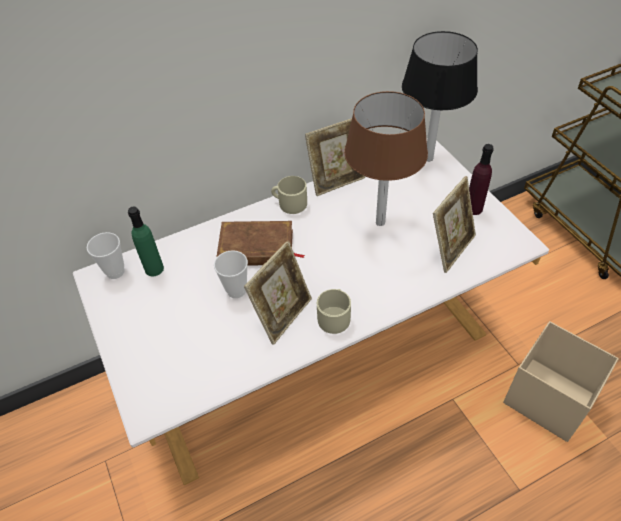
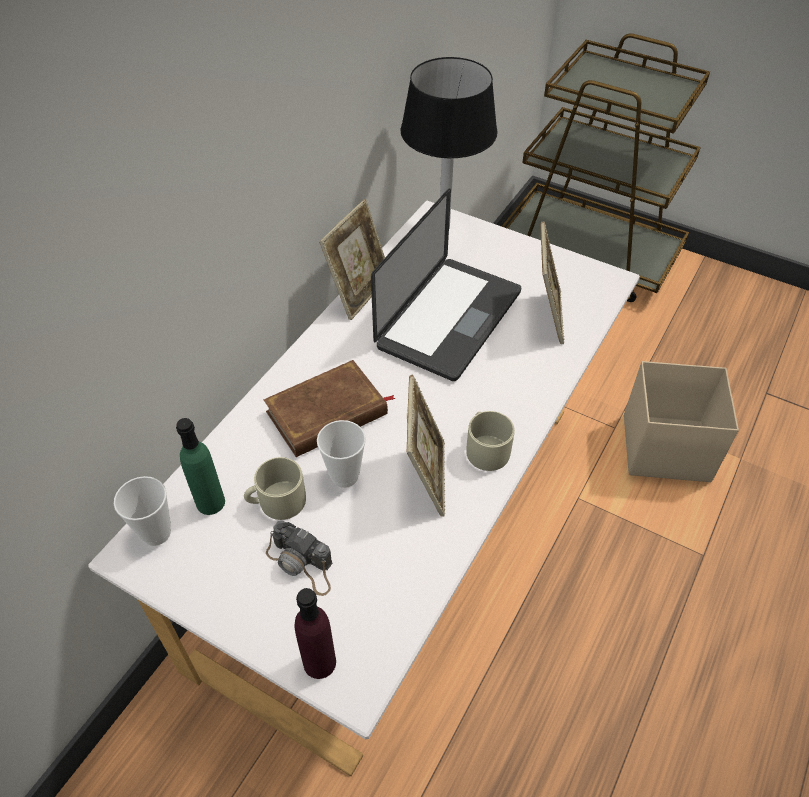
camera: 35 degrees left, 0 degrees up
(173, 329) = (302, 564): none -> camera
(289, 203) = (323, 342): beige mug -> beige mug (276, 501)
(380, 222) = (449, 319): brown table lamp -> laptop
(473, 208) = (535, 263): purple bottle -> purple bottle (319, 662)

